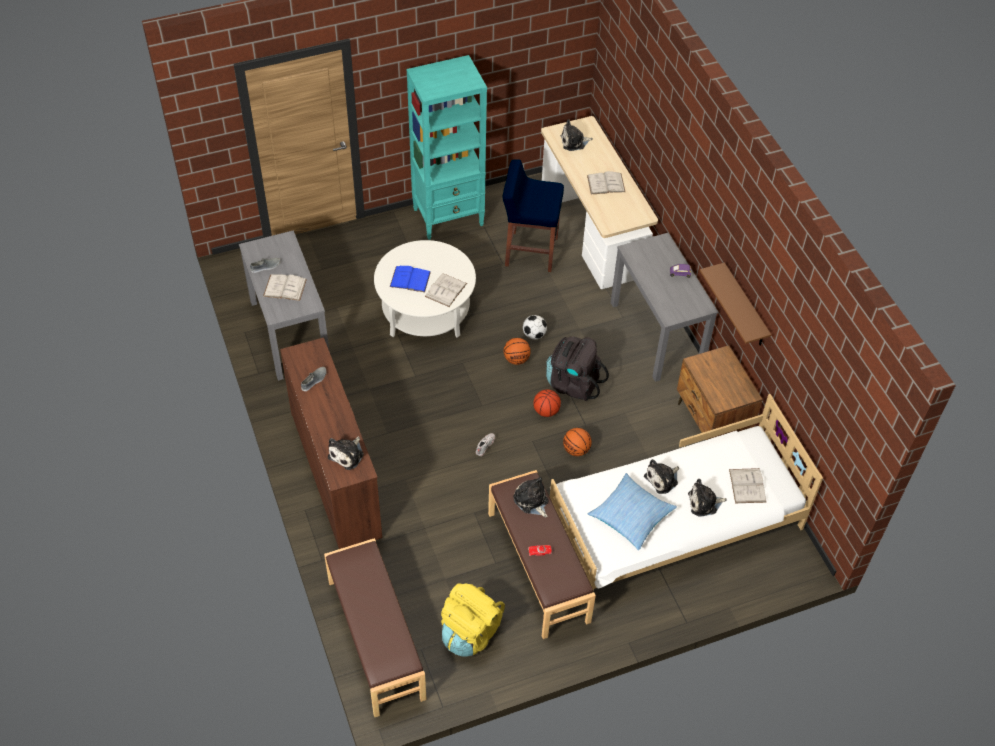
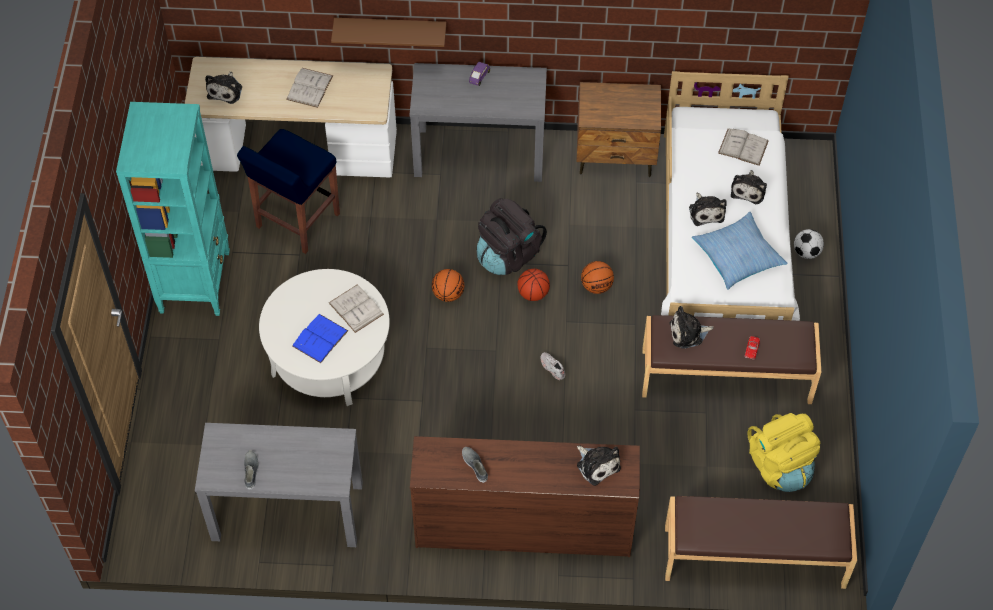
camera: 65 degrees left, 5 degrees up
(285, 287) = (297, 460): white book -> none
(534, 335) = (422, 264): football -> football (806, 252)
(745, 307) = (591, 31): brown shelf -> brown shelf (390, 30)

